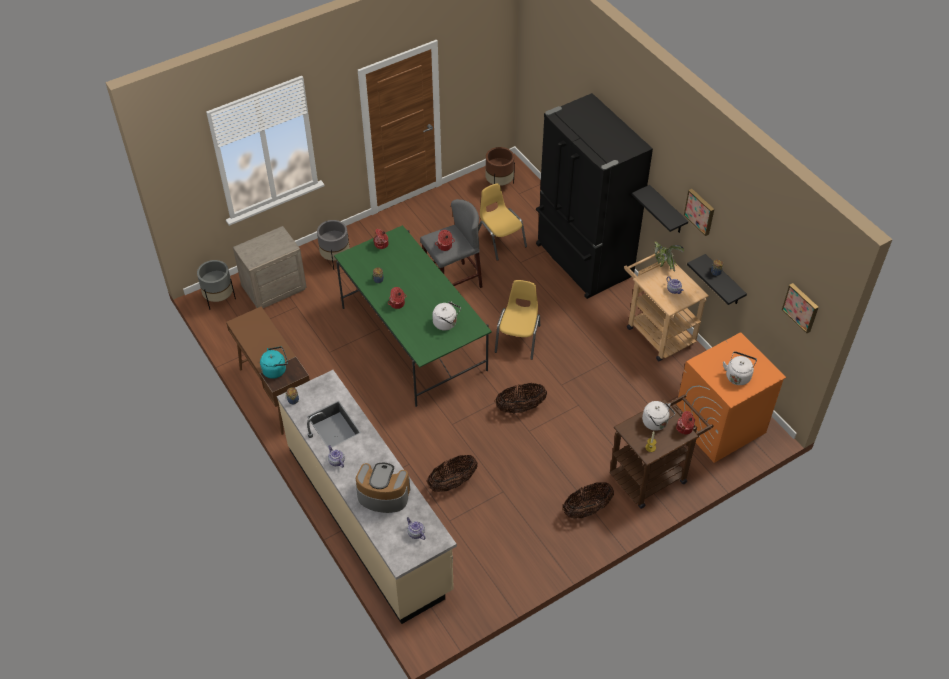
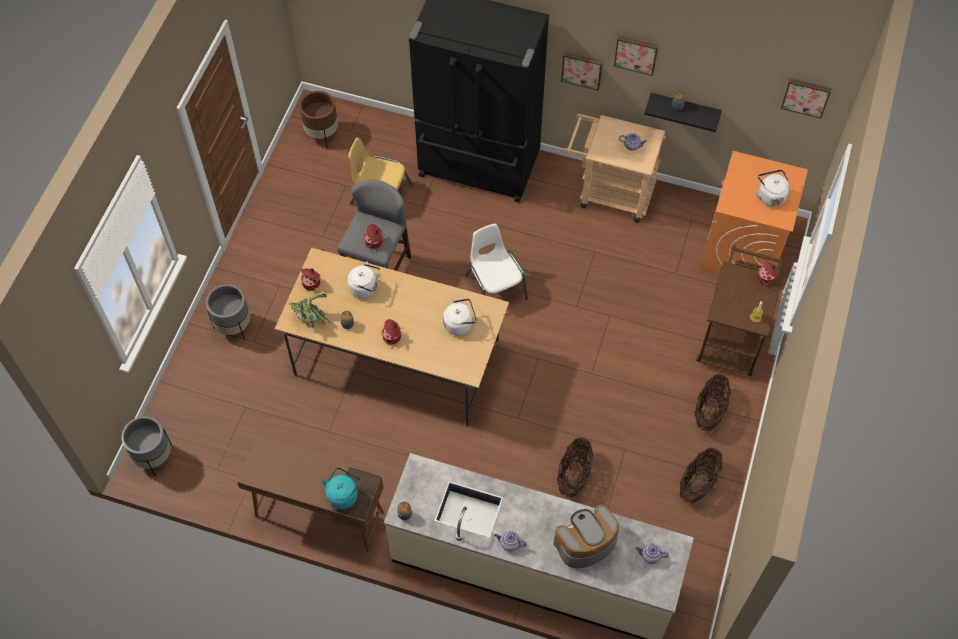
camera: 40 degrees left, 10 degrees up
(274, 288) = (201, 404): beige nightstand -> none
(413, 338) = (397, 357): green dining table -> beige dining table
(518, 339) = (495, 287): yellow chair -> white chair
(520, 407) = (562, 355): basket -> basket (697, 483)
(656, 423) = (738, 290): white kettle -> white kettle (365, 288)
(664, 263) = (598, 123): potted plant -> potted plant (310, 318)
(667, 210) = (582, 69): black shelf -> picture

